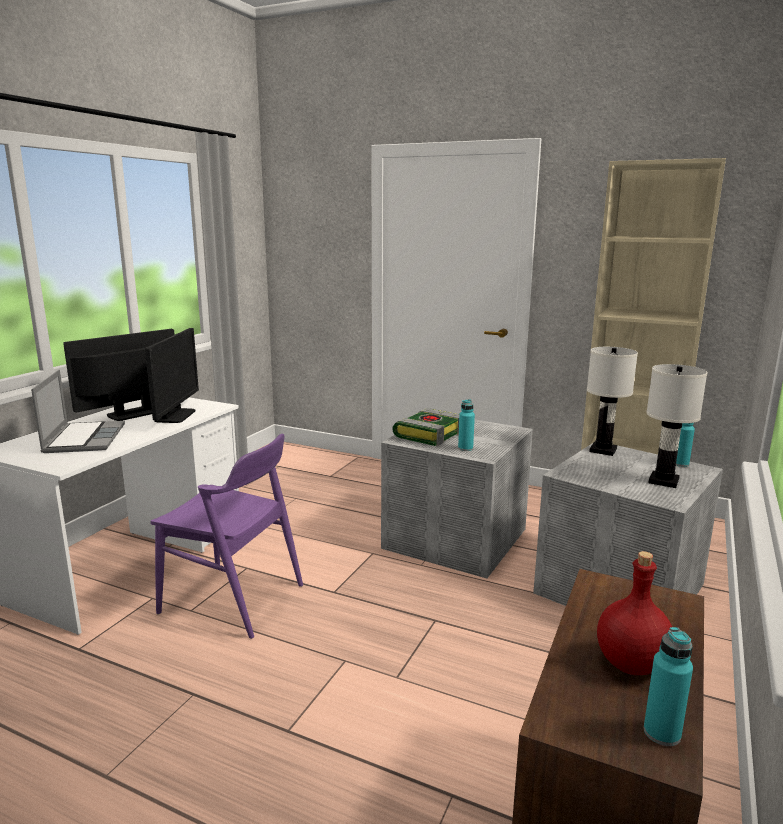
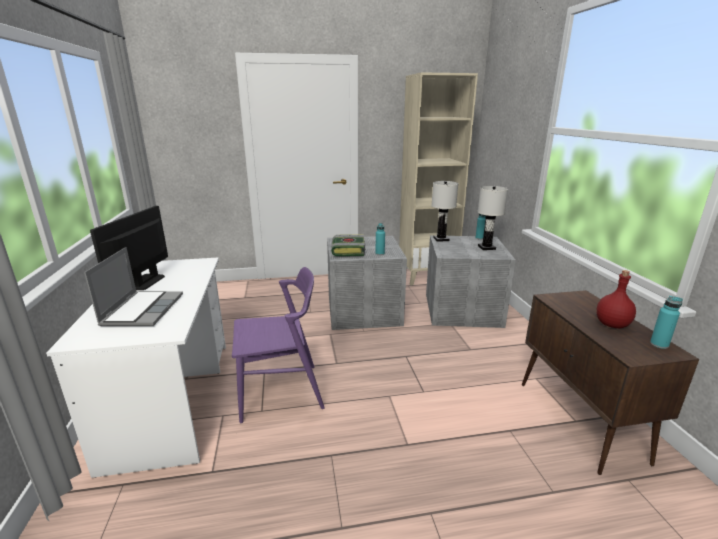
camera: 35 degrees left, 5 degrees up
(84, 438) = (142, 309): laptop -> laptop turned 45 degrees clockwise
(175, 416) = (185, 275): monitor -> none

